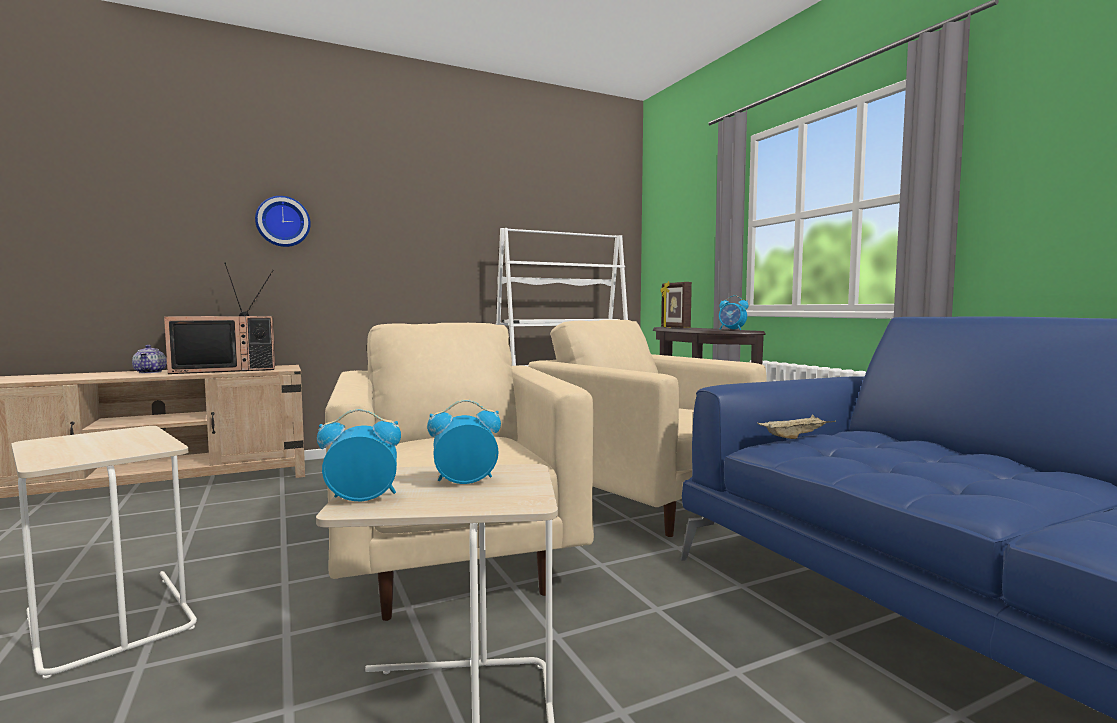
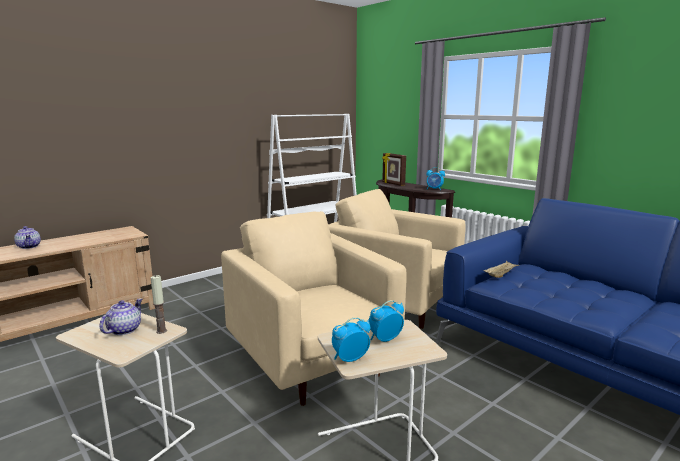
camera: 15 degrees left, 10 degrees up
(106, 442) = (124, 330): none -> teapot
(149, 447) = (161, 331): none -> candle
(226, 369) = (86, 238): television -> none
(283, 222) = (110, 118): wall clock -> none

